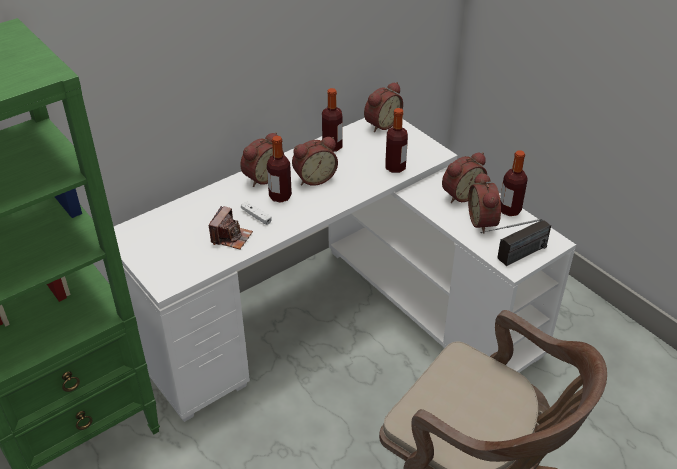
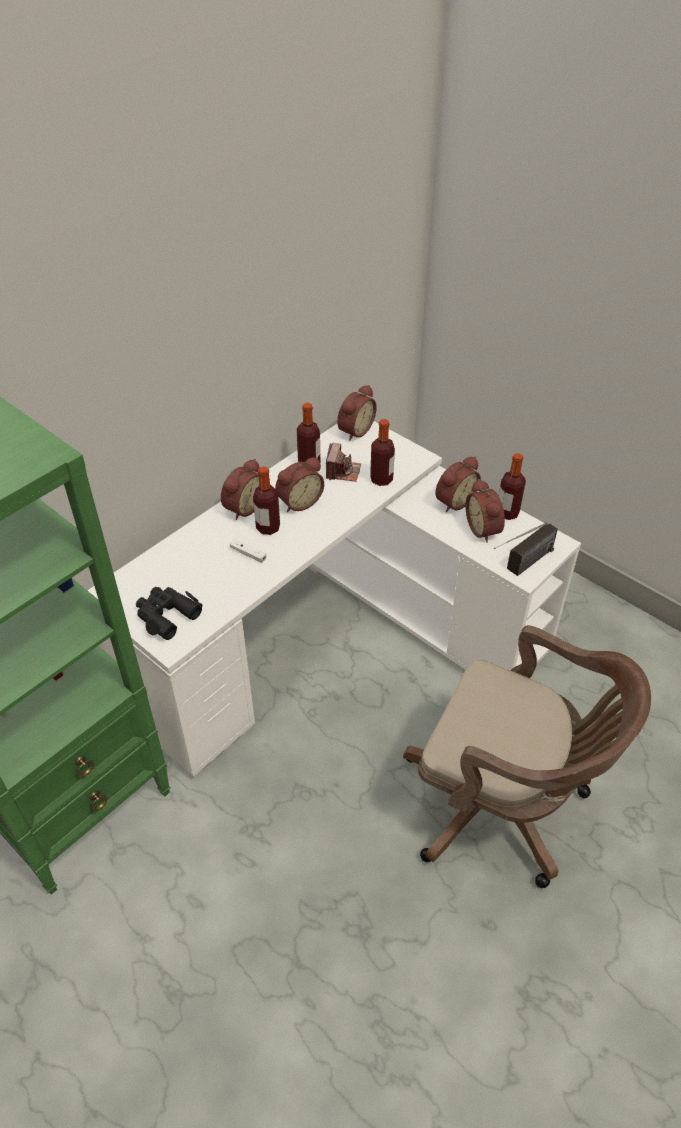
camera: 10 degrees left, 5 degrees up
(169, 258) = (166, 615): none -> black binoculars
(231, 237) = (227, 582): camera -> camera (342, 471)

